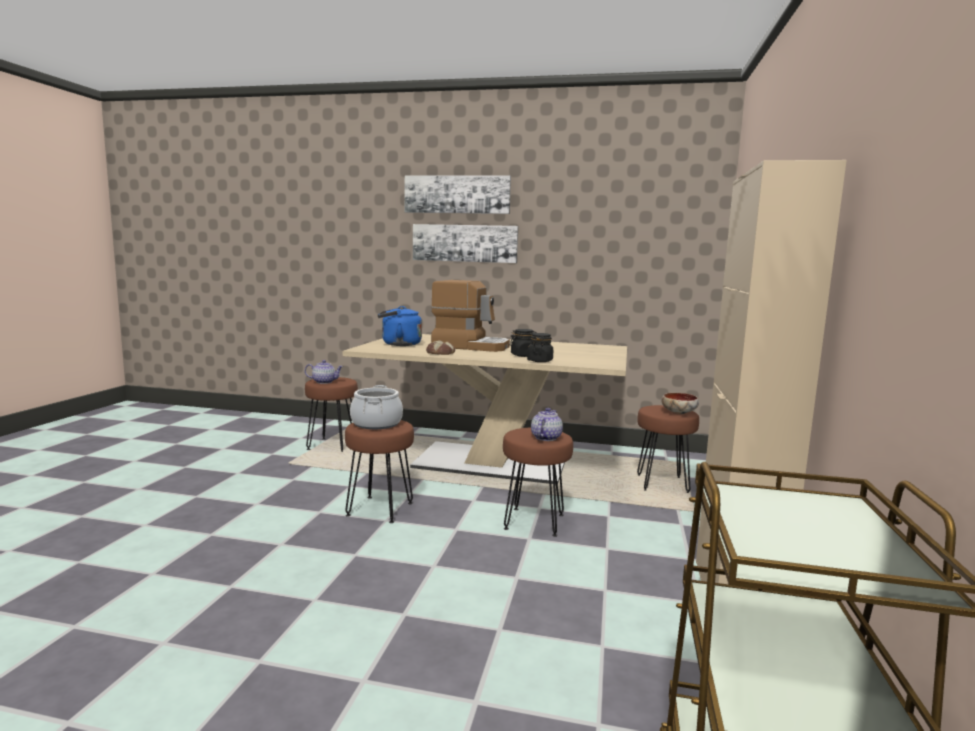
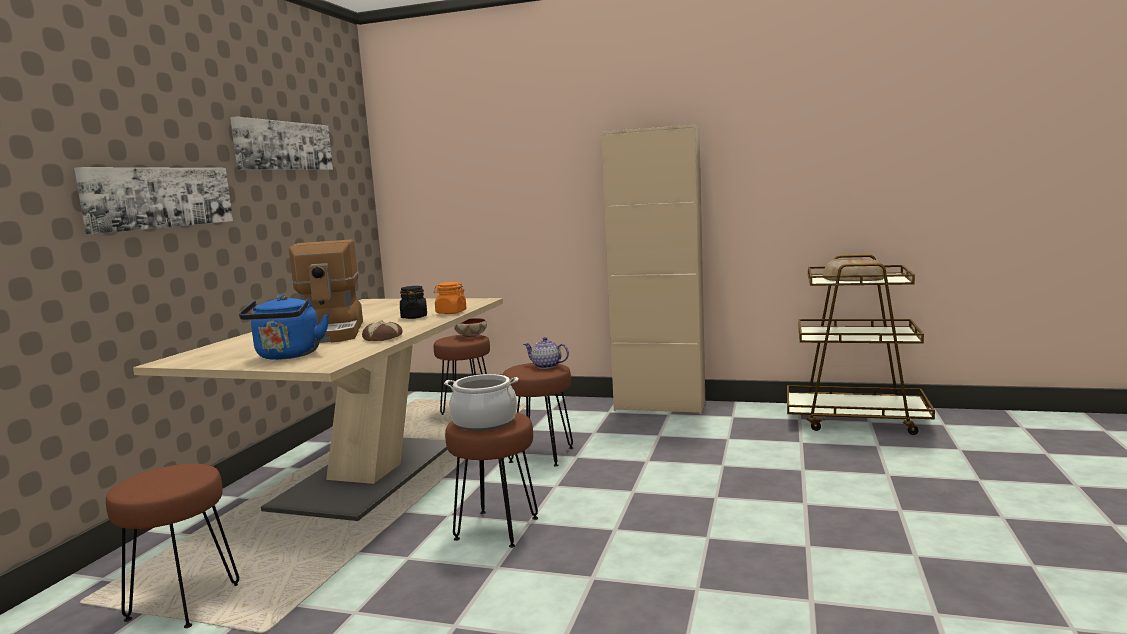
camera: 85 degrees left, 0 degrees up
(324, 382) = (174, 482): teapot -> none
(457, 194) = (134, 117): picture -> picture (283, 146)
(470, 346) = (331, 332): coffee machine -> coffee machine turned 150 degrees clockwise
(540, 361) = (451, 312): black jar -> orange jar
(813, 527) = (852, 277): none -> bread

